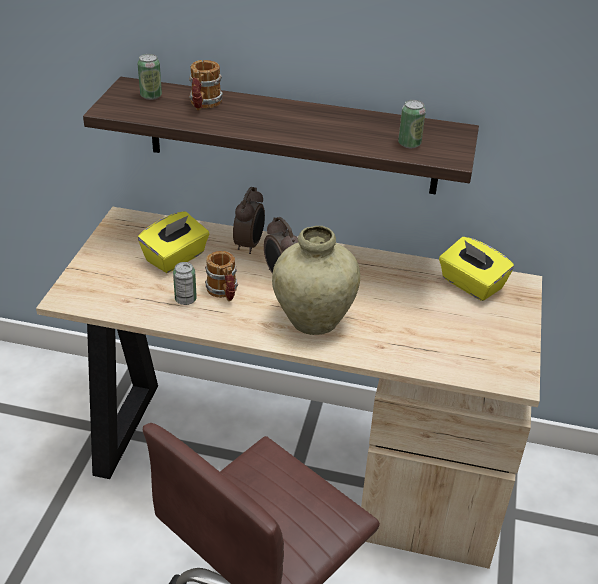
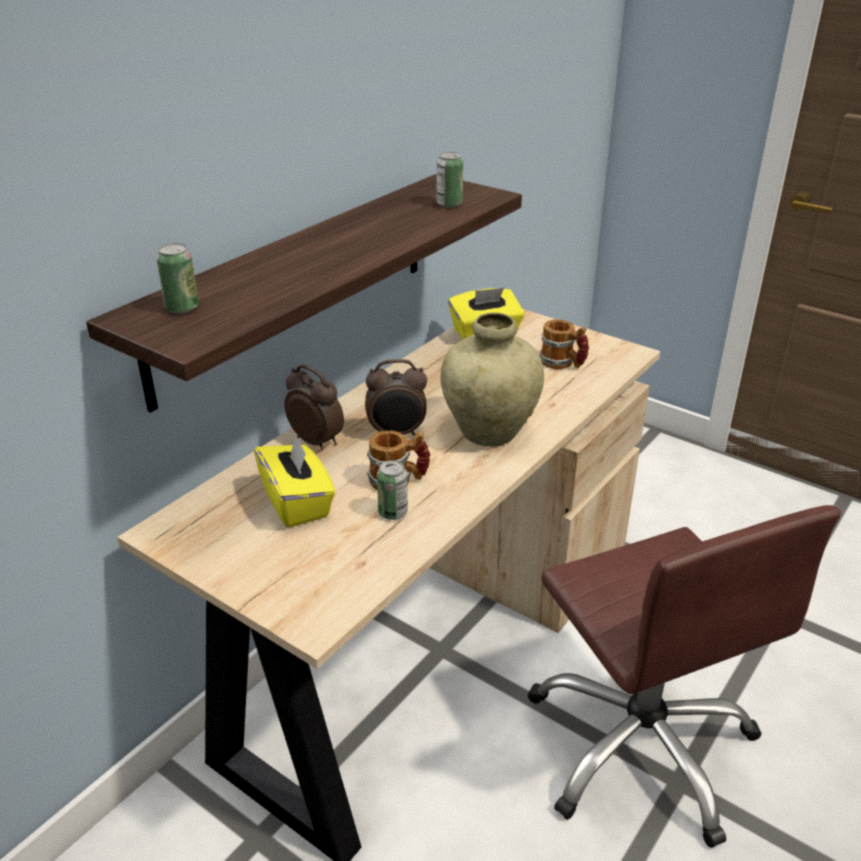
camera: 65 degrees left, 5 degrees down
(203, 104) = (248, 280): mug -> mug (562, 364)

